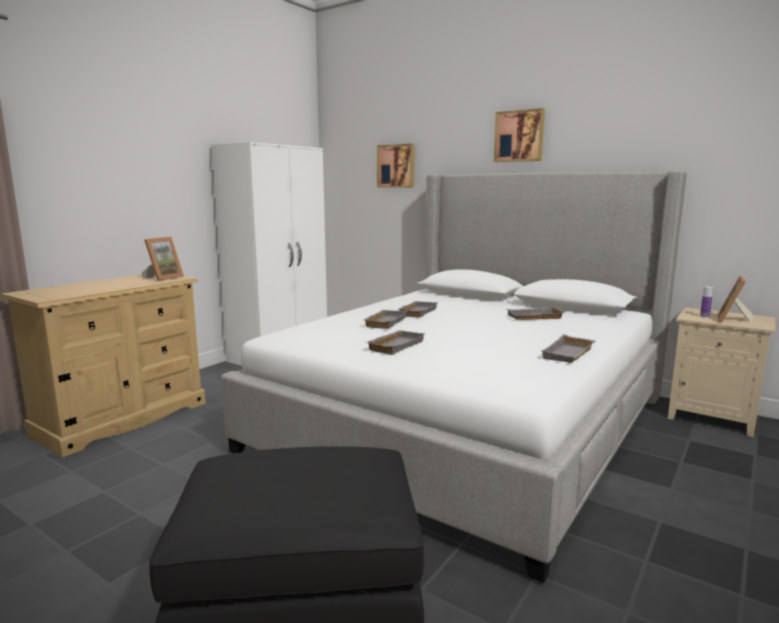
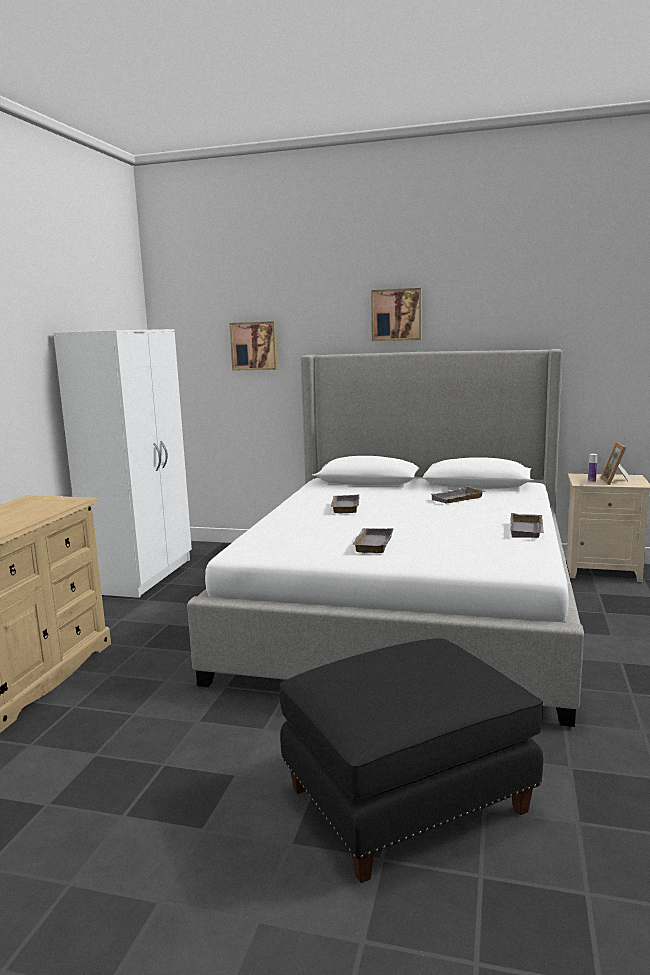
camera: 20 degrees left, 0 degrees up
(163, 278) = (55, 502): picture frame -> none
(384, 322) = (331, 522): grey tray -> none

